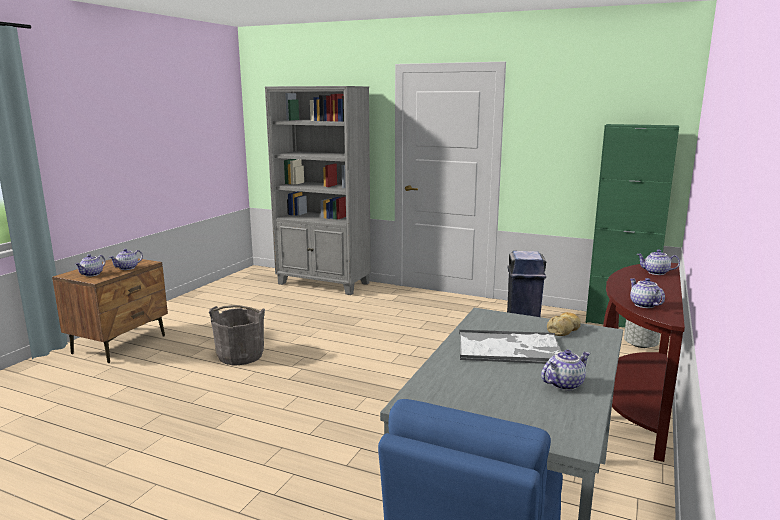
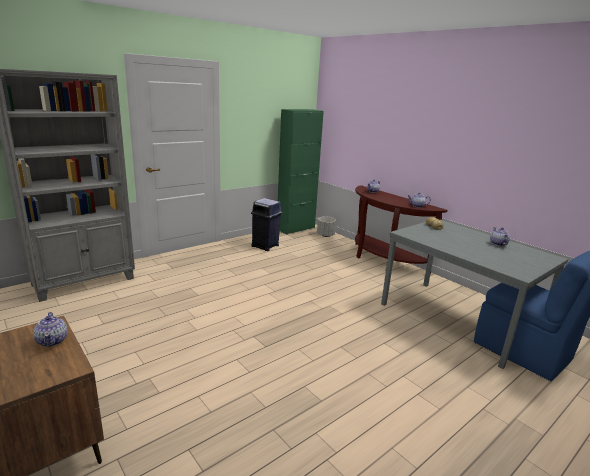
camera: 65 degrees left, 5 degrees up
(92, 274) = (39, 371): teapot -> none
(240, 356) = (194, 360): grey bucket -> none
(510, 348) = (454, 241): tray -> none

